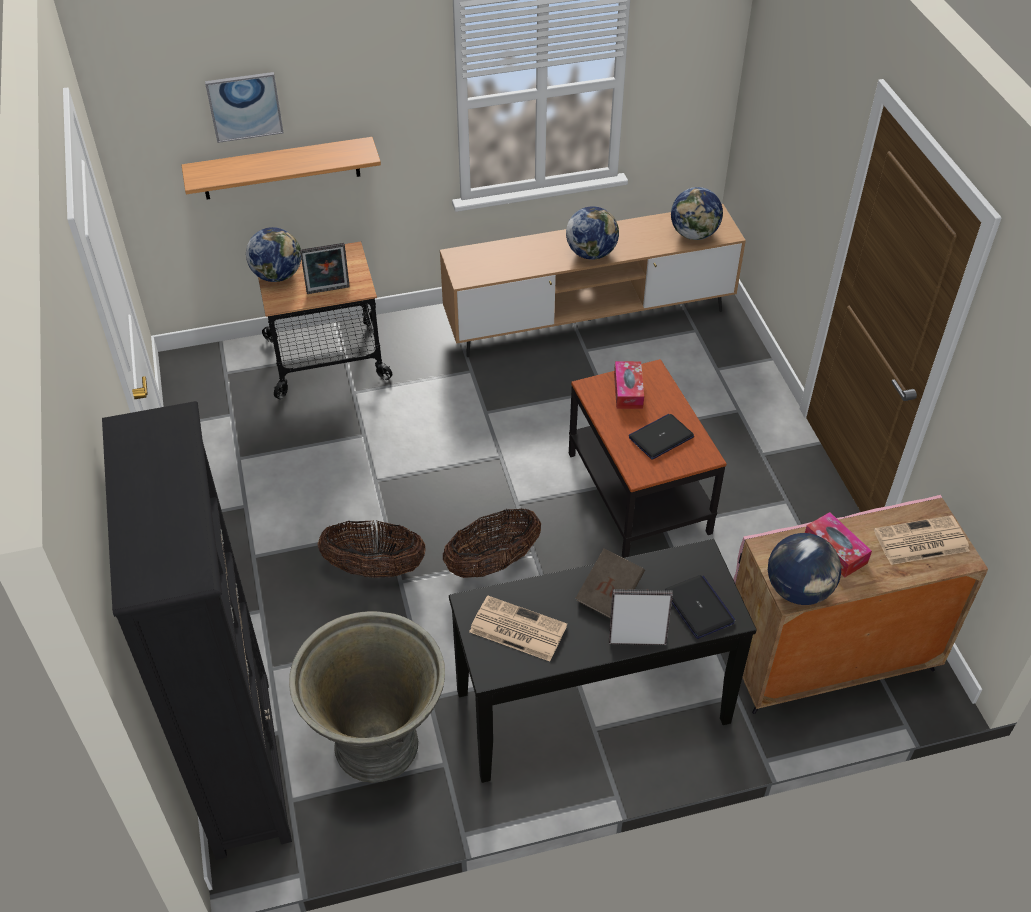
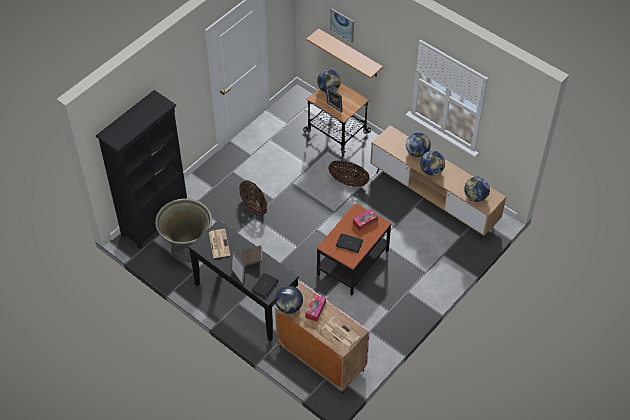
camera: 55 degrees right, 5 degrees up
(493, 563) = (283, 237): basket -> basket (348, 181)
(534, 249) = (417, 152): none -> globe

